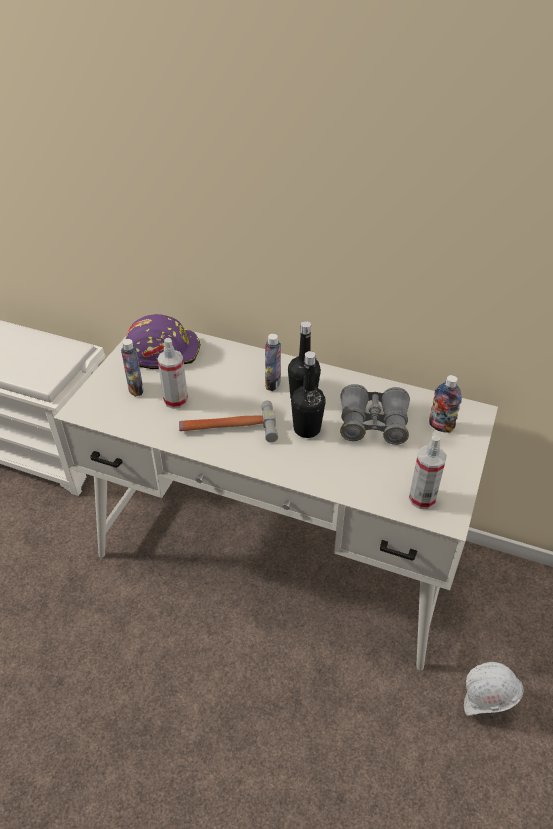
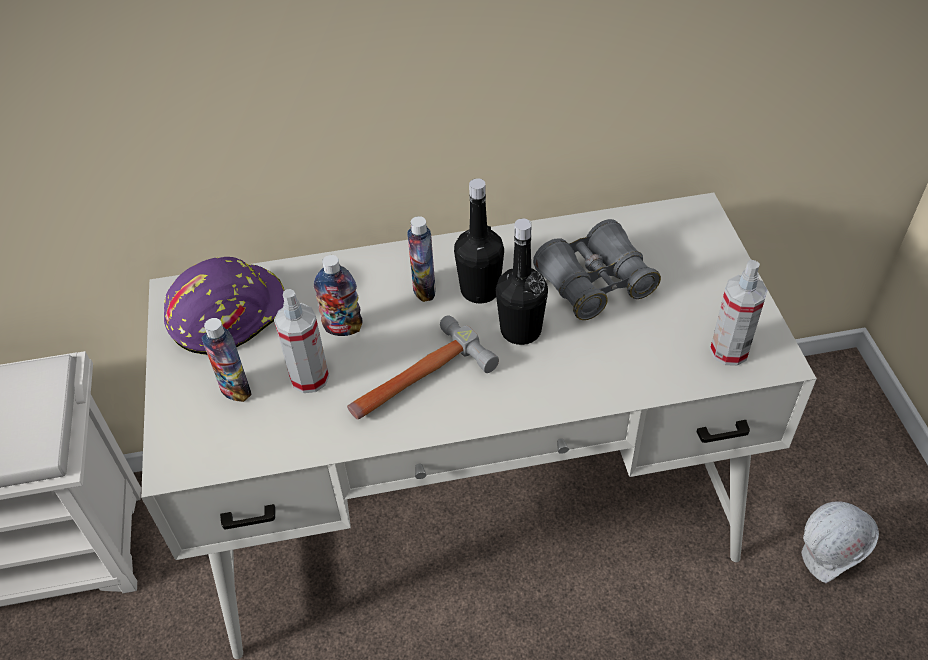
camera: 30 degrees left, 5 degrees up
(441, 426) = (674, 248): bottle -> bottle (343, 328)

